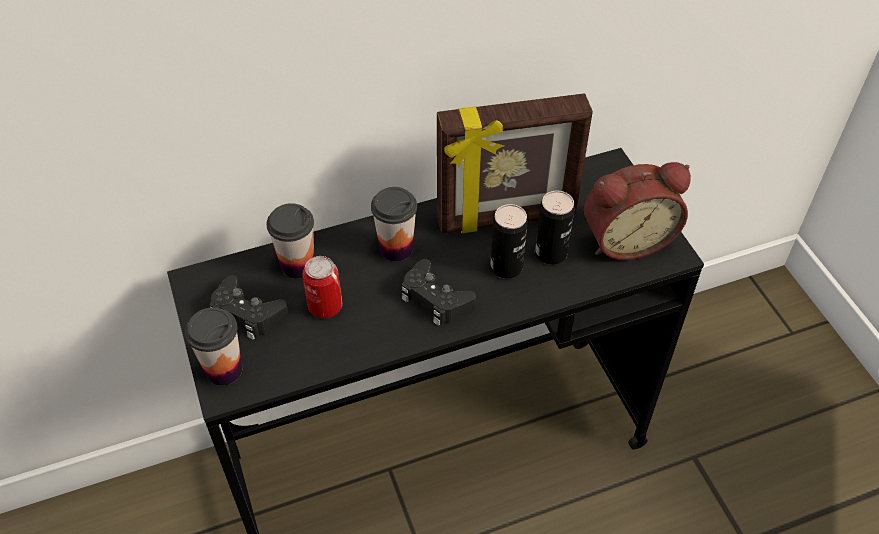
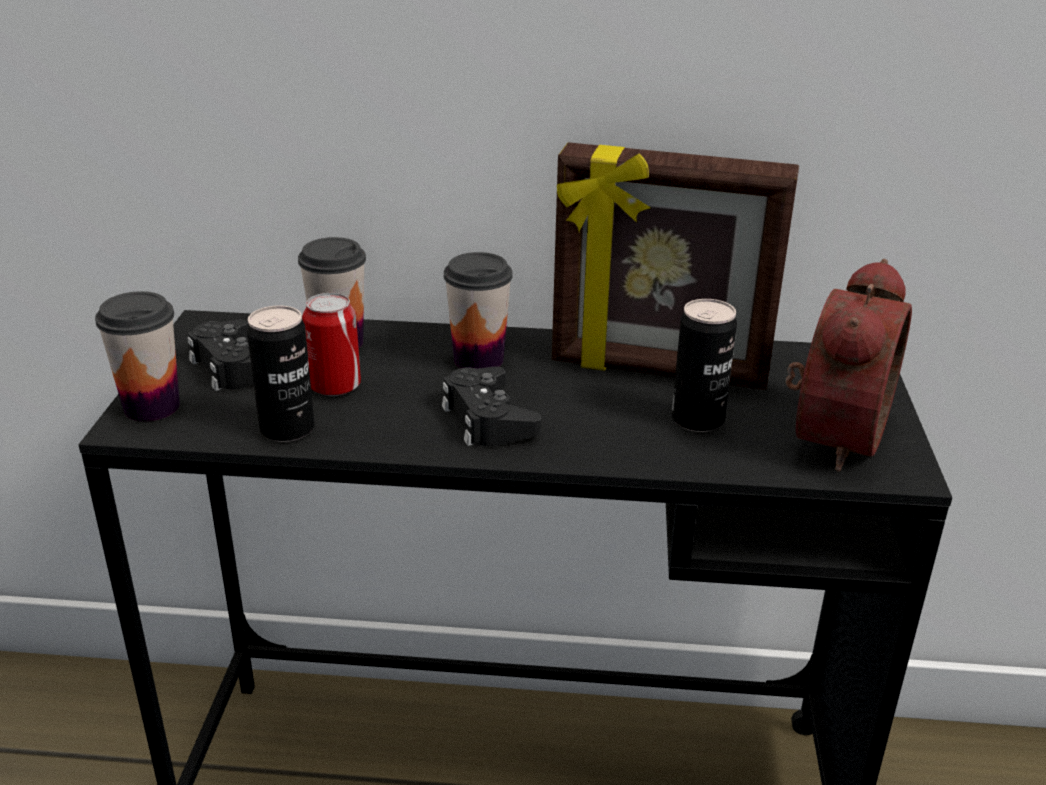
camera: 25 degrees right, 20 degrees down
(506, 267) = (618, 415): can -> can (287, 429)
(625, 239) = (830, 435): alarm clock -> alarm clock turned 75 degrees counterclockwise

